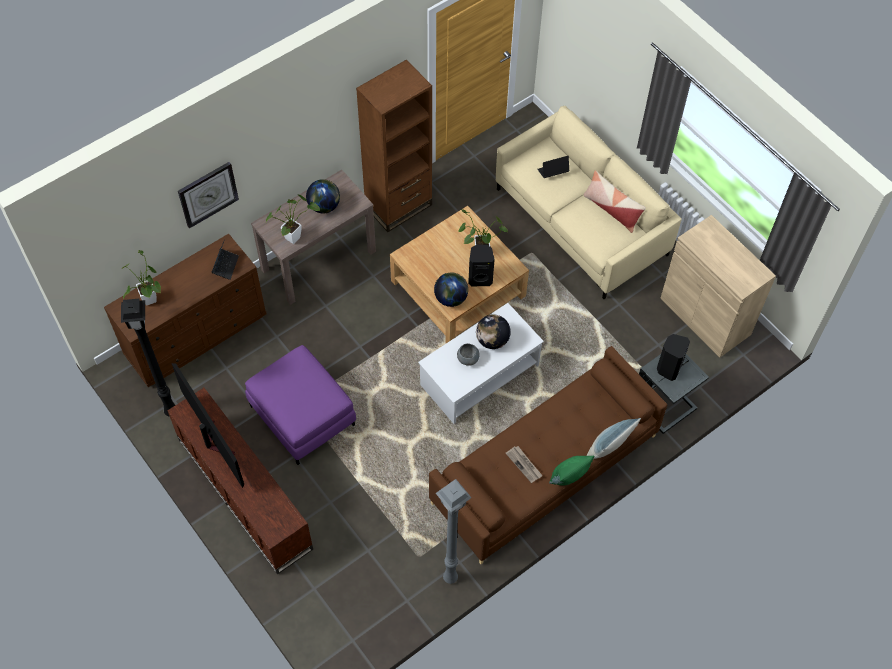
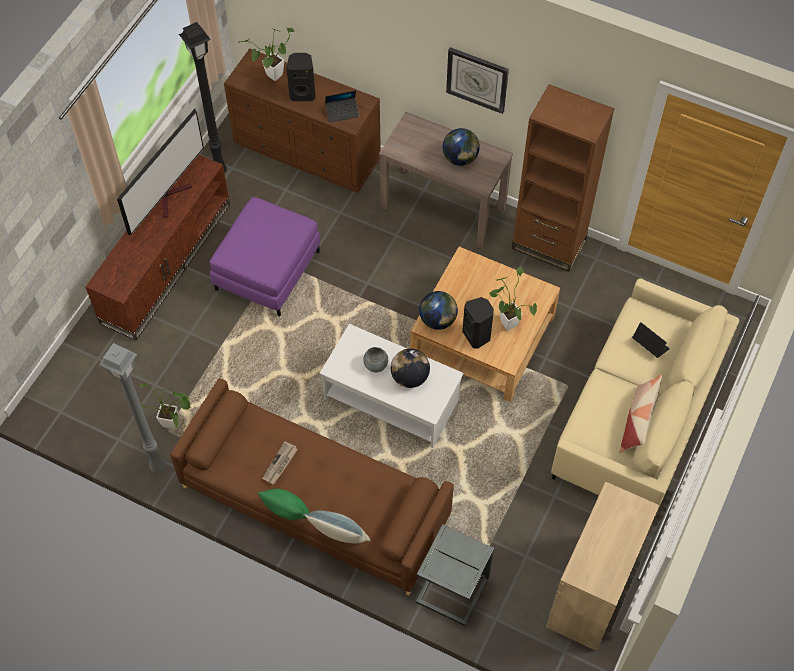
camera: 65 degrees right, 0 degrees up
(208, 194) = (372, 42): wall clock -> wall clock (477, 79)
(295, 236) = (411, 151): potted plant -> potted plant (174, 424)
(668, 368) = (457, 552): black speaker -> black speaker (303, 93)

